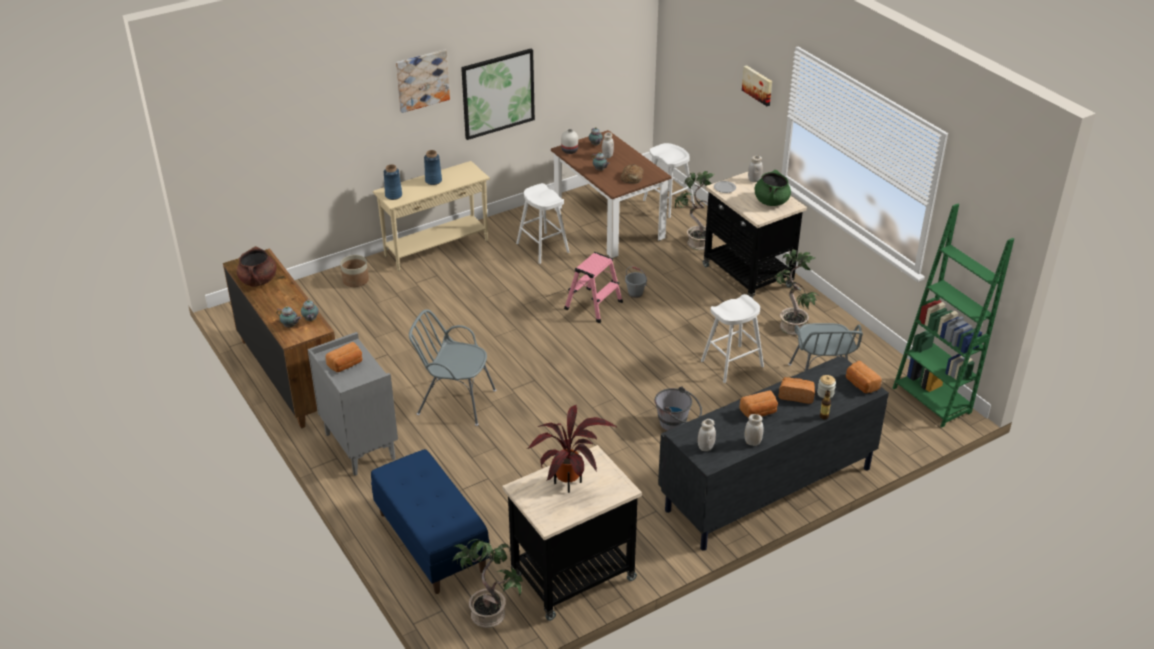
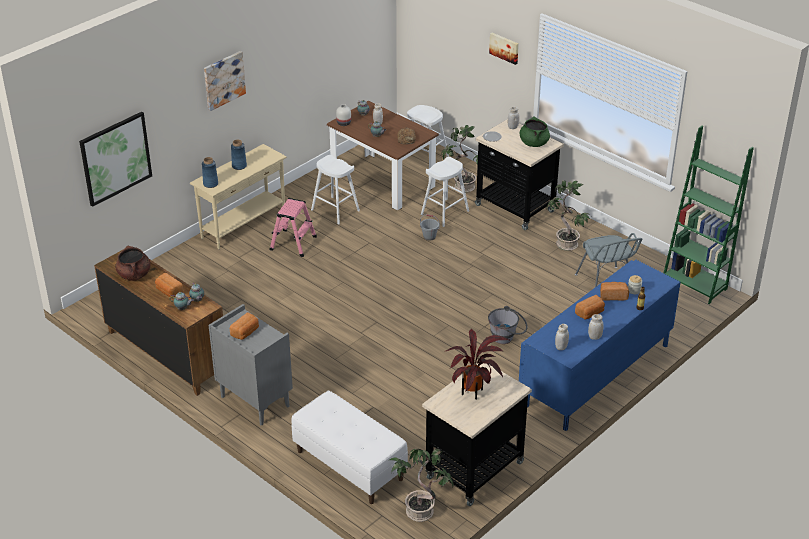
camera: 15 degrees left, 0 degrees up
(355, 280) = (185, 263): planter -> none
(431, 542) = (349, 465): blue bench -> white bench
(453, 401) = (316, 350): grey chair -> none
(498, 93) = (280, 82): picture -> picture (115, 158)
(593, 305) = (399, 252): pink step ladder -> pink step ladder (293, 243)
(732, 364) = (531, 282): white stool -> white stool (445, 212)
(766, 487) = (595, 373): black cabinet -> blue cabinet
(861, 384) = (657, 279): bread -> bread (168, 291)

